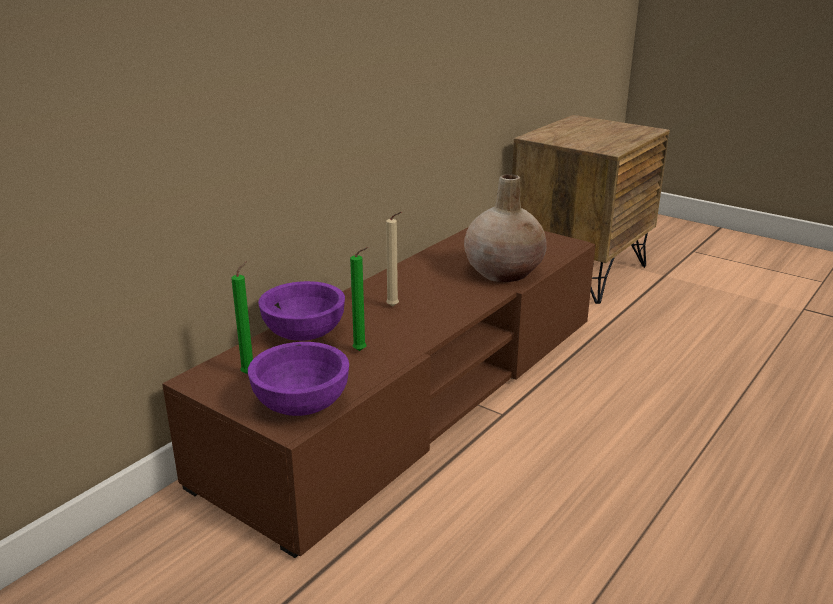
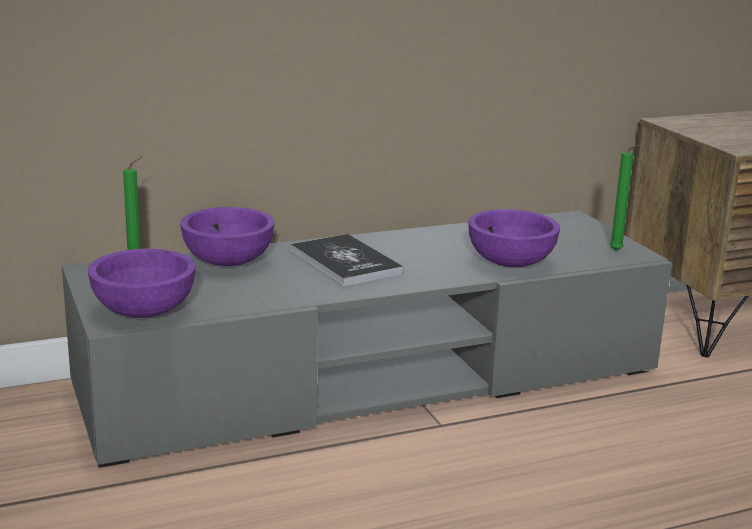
camera: 30 degrees right, 5 degrees down
(361, 351) = (258, 288): green candle -> green candle (617, 251)
(394, 307) = (345, 262): beige candle -> book
(416, 394) = (372, 379): brown tv stand -> grey tv stand
(504, 272) = (511, 262): beige vase -> purple bowl

